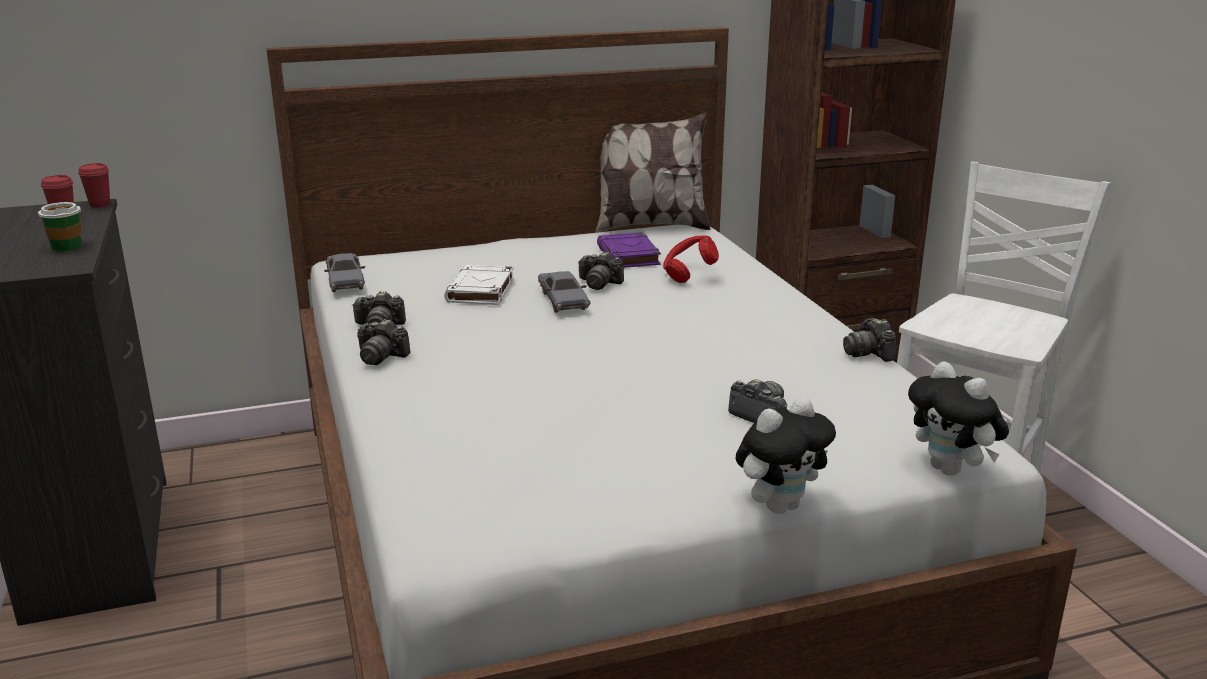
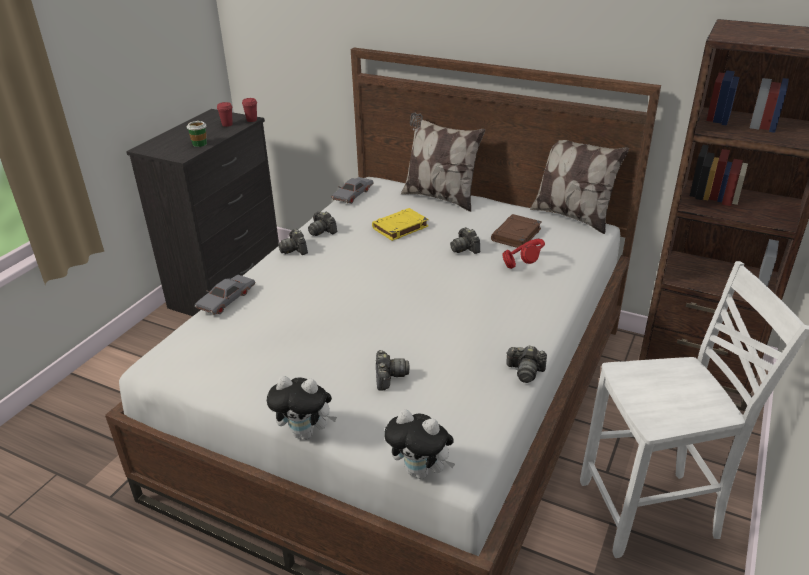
camera: 45 degrees right, 10 degrees up
(469, 251) = (439, 197): none -> pillow
(481, 291) = (400, 228): white book -> yellow book
(562, 300) = (427, 252): grey toy car -> grey toy car (227, 300)
(629, 256) = (516, 235): purple book -> brown book
(869, 353) = (525, 371): camera -> camera turned 105 degrees counterclockwise
(951, 470) = (421, 471): plush toy -> plush toy turned 75 degrees counterclockwise

